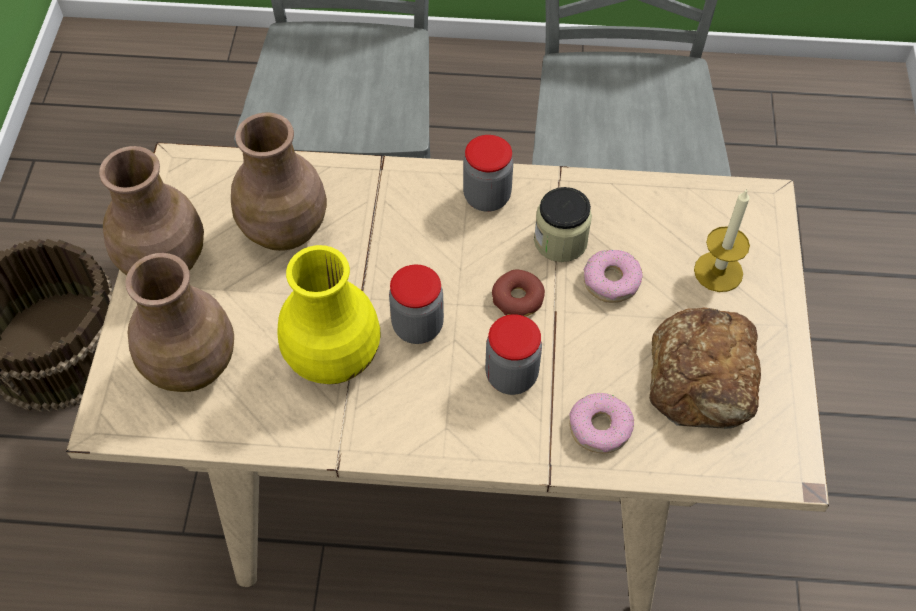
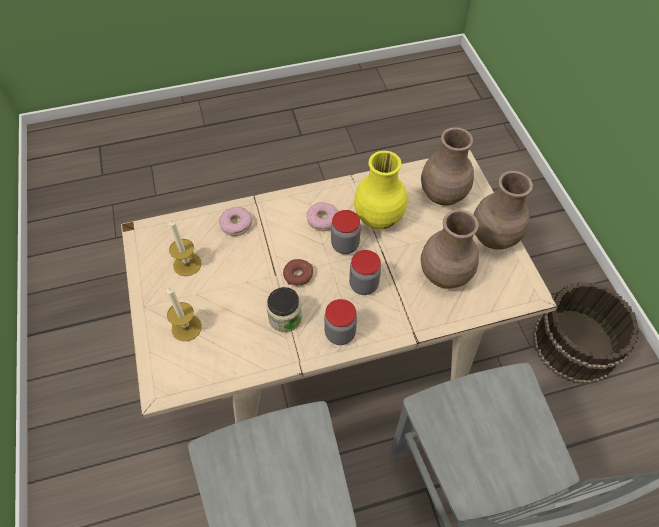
camera: 160 degrees right, 0 degrees up
(511, 375) = (287, 235): jar -> jar (363, 284)
(611, 281) = (249, 302): donut -> donut (322, 220)
(704, 376) = (187, 264): bread -> candle

